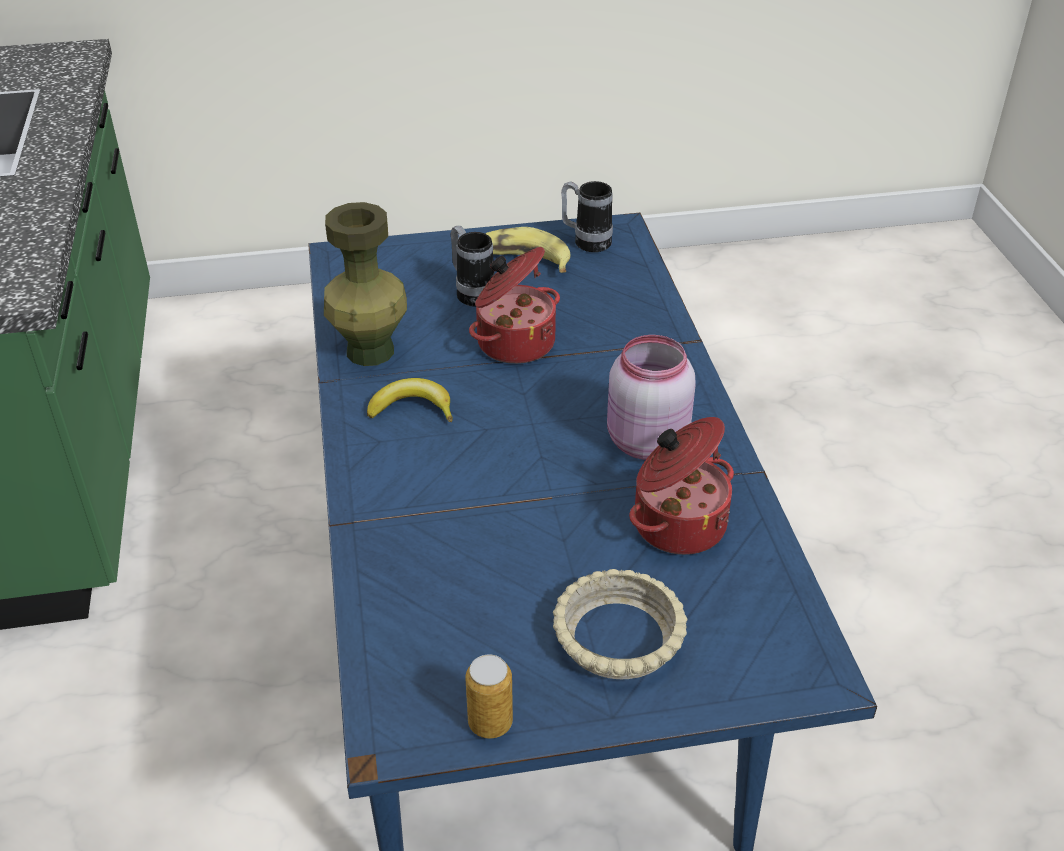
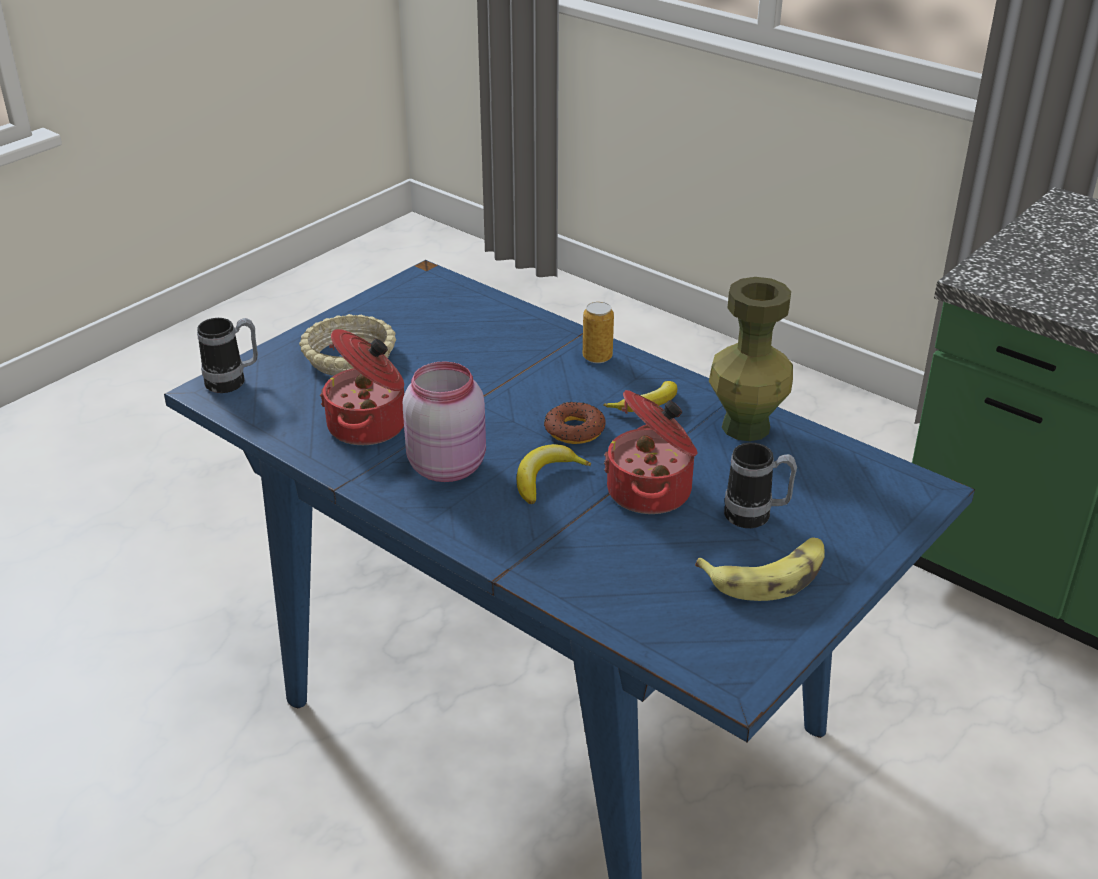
camera: 140 degrees right, 5 degrees down
(490, 723) = (382, 299): can -> can (597, 357)
(502, 419) = (574, 430): none -> donut
(578, 390) = (546, 478): none -> banana
(586, 241) = (743, 639): mug -> mug (233, 382)

